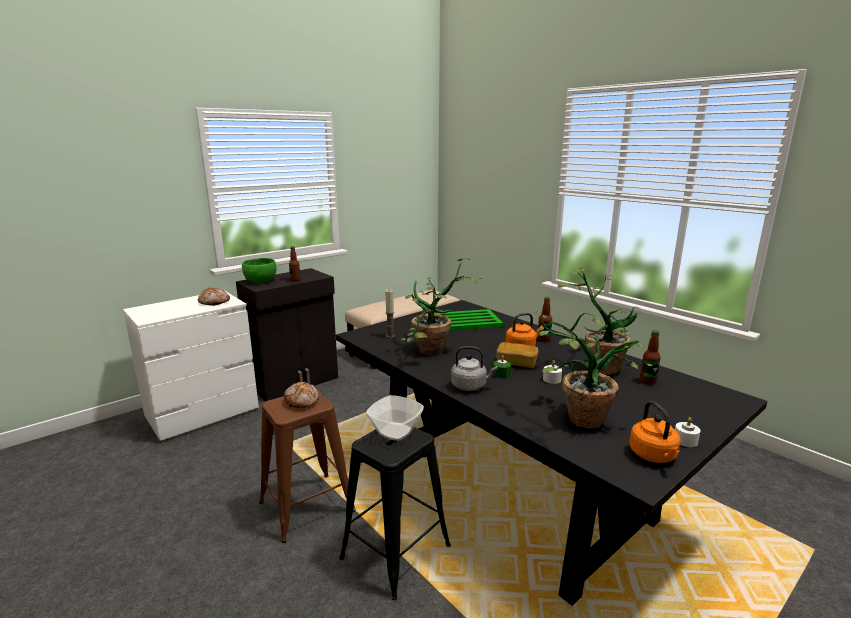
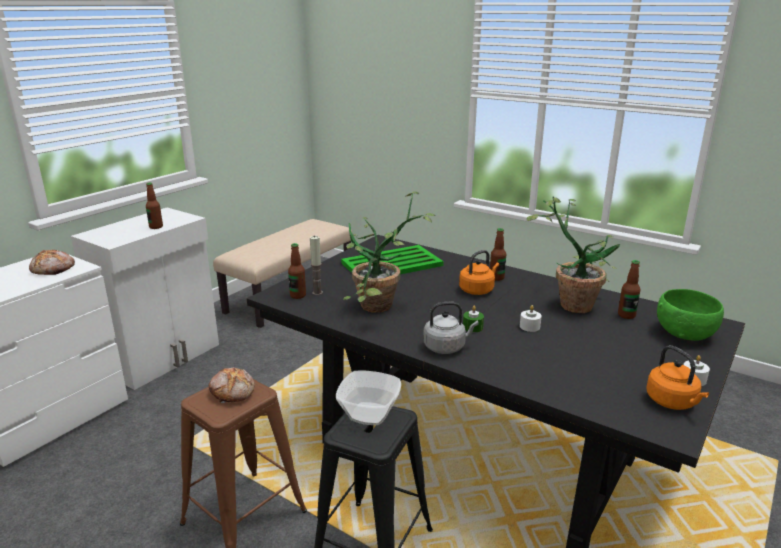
camera: 15 degrees left, 5 degrees up
(261, 281) = (108, 232): green bowl -> green bowl (684, 333)
(295, 382) = (164, 358): black cabinet -> white cabinet
(374, 336) = (298, 295): none -> bottle
(516, 363) = (482, 311): bread -> none
(575, 418) = (577, 370): potted plant -> none

